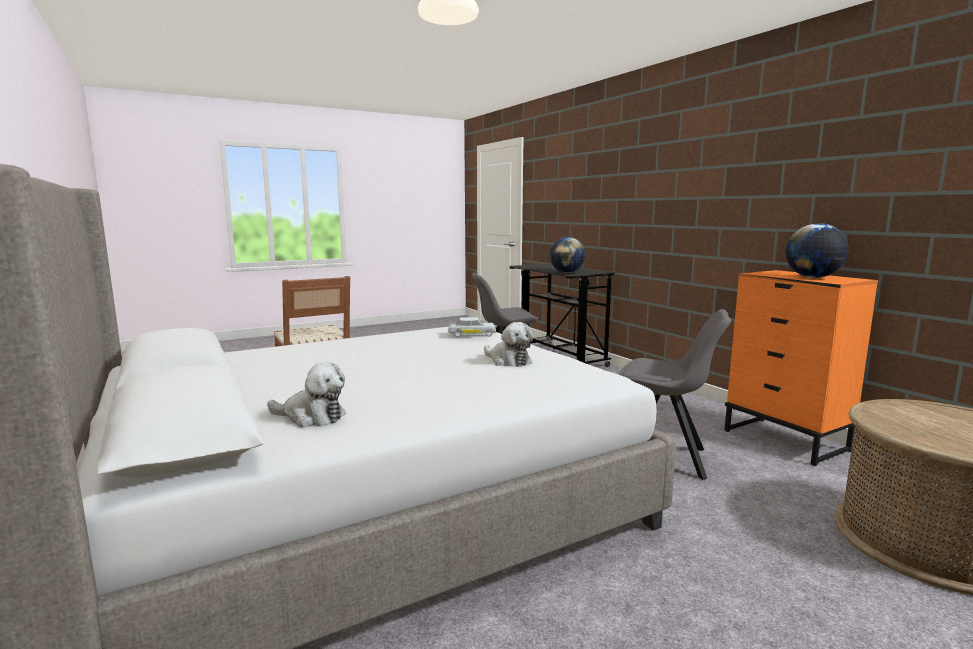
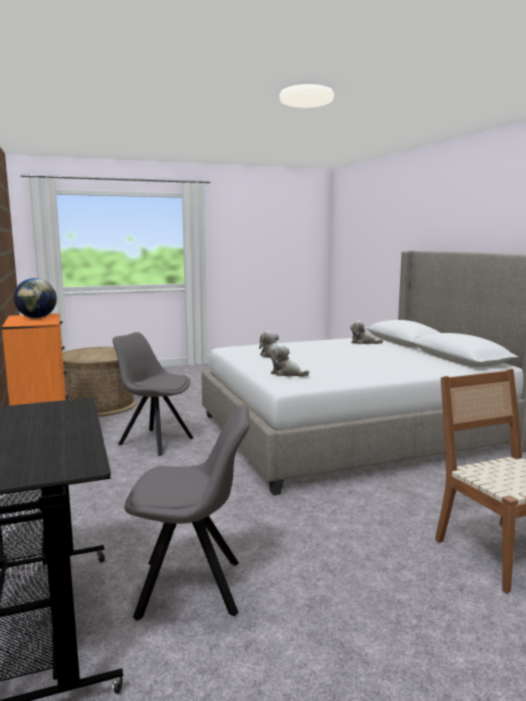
camera: 170 degrees left, 0 degrees up
(471, 334) = (287, 374): white toy car -> plush toy
(567, 272) = (70, 409): globe -> none

